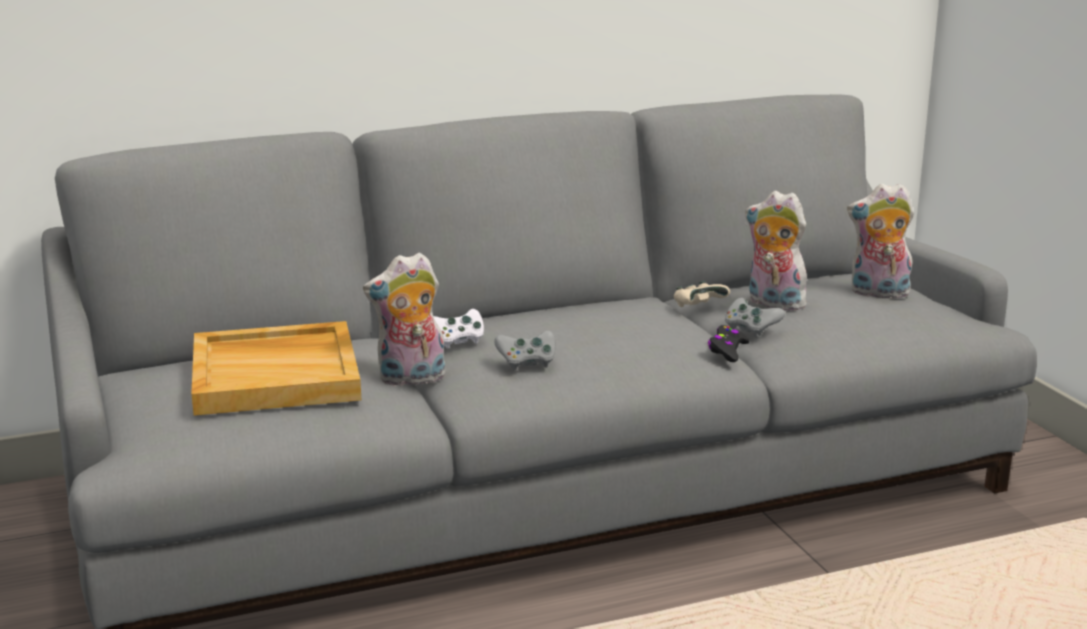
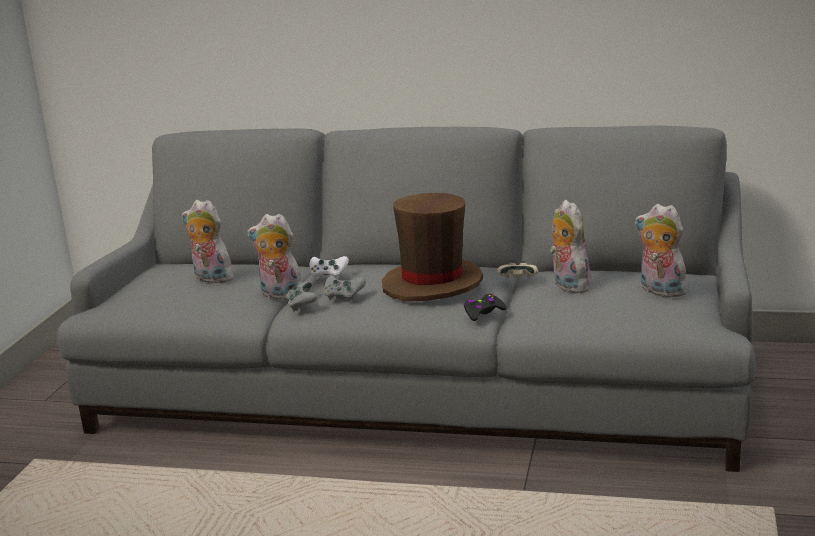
camera: 35 degrees right, 0 degrees up
(276, 374) = (210, 279): beige tray -> plush toy
(619, 327) = (432, 283): none -> brown hat
(750, 330) = (525, 301): grey game controller -> grey game controller (301, 305)

